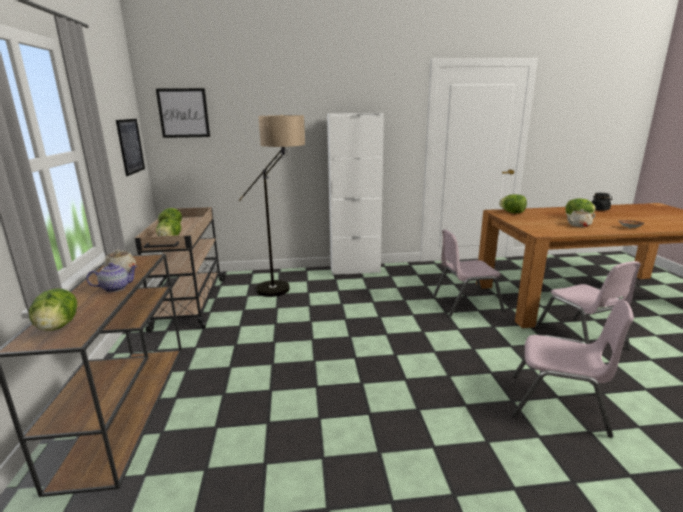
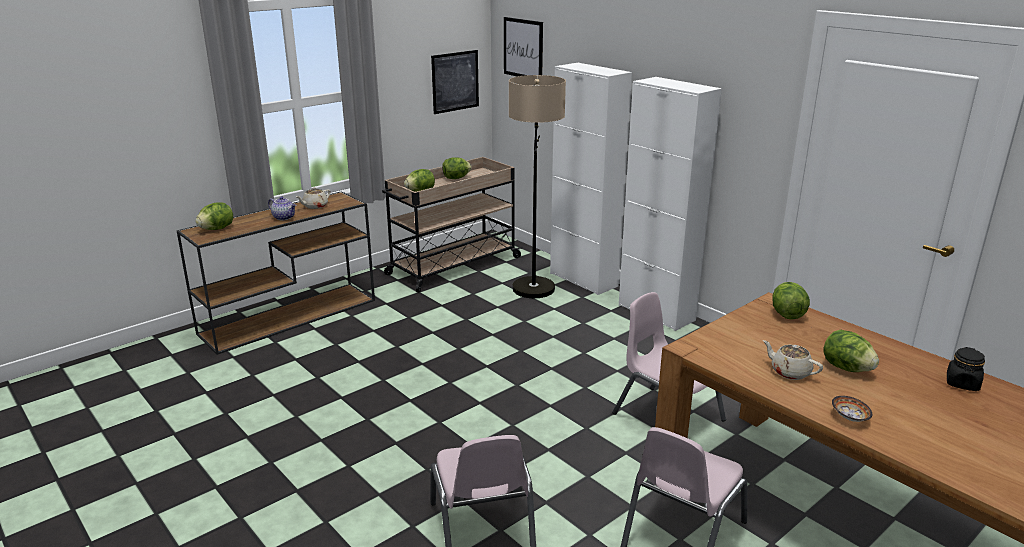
camera: 55 degrees right, 5 degrees up
(287, 273) = (583, 280): none -> white cabinet

